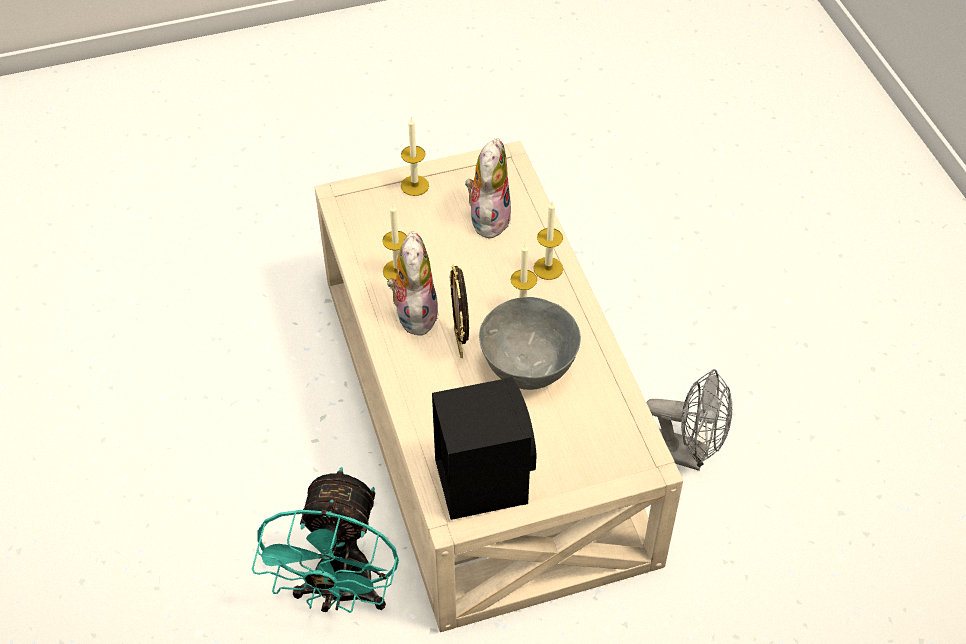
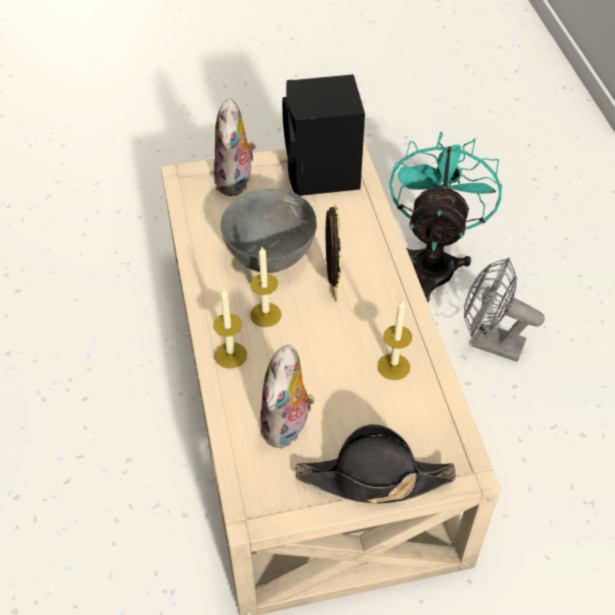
camera: 175 degrees left, 0 degrees up
(414, 185) = (373, 478): candle -> black hat
(414, 313) = (376, 319): plush toy -> plush toy (236, 182)
(687, 454) = (126, 346): grey fan -> grey fan (489, 342)

